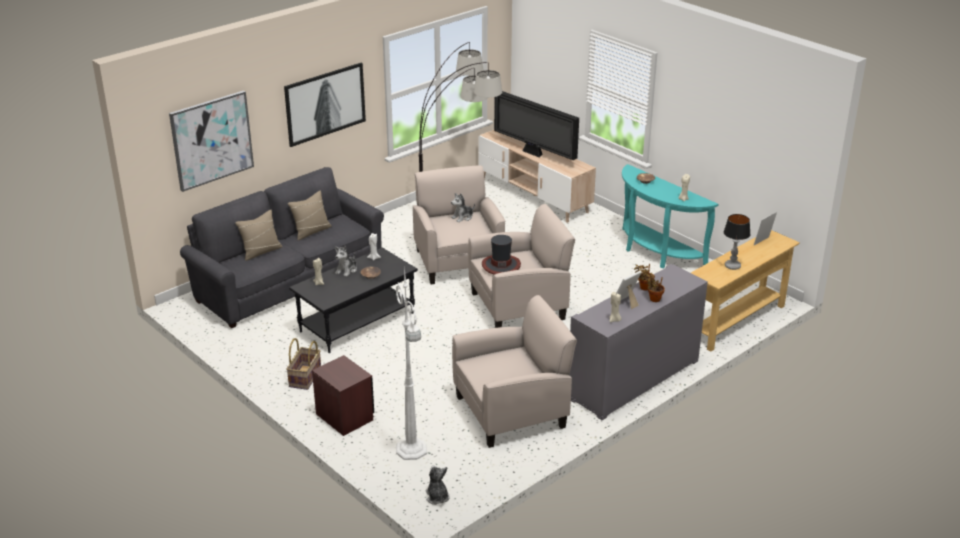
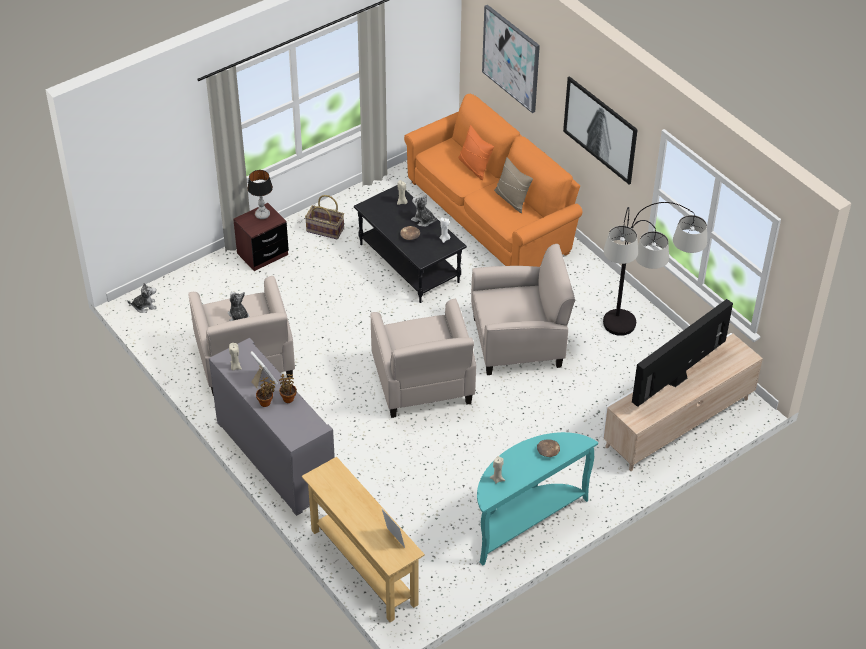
camera: 95 degrees right, 15 degrees up
(261, 251) = (474, 167): beige pillow -> orange pillow
(287, 280) = (492, 215): grey sofa -> orange sofa
(412, 451) = (206, 293): white floor lamp -> none
(462, 217) = (530, 311): plush toy -> plush toy (238, 317)
(501, 265) = (421, 332): hat -> none
(733, 266) = (344, 498): table lamp -> table lamp (262, 215)

